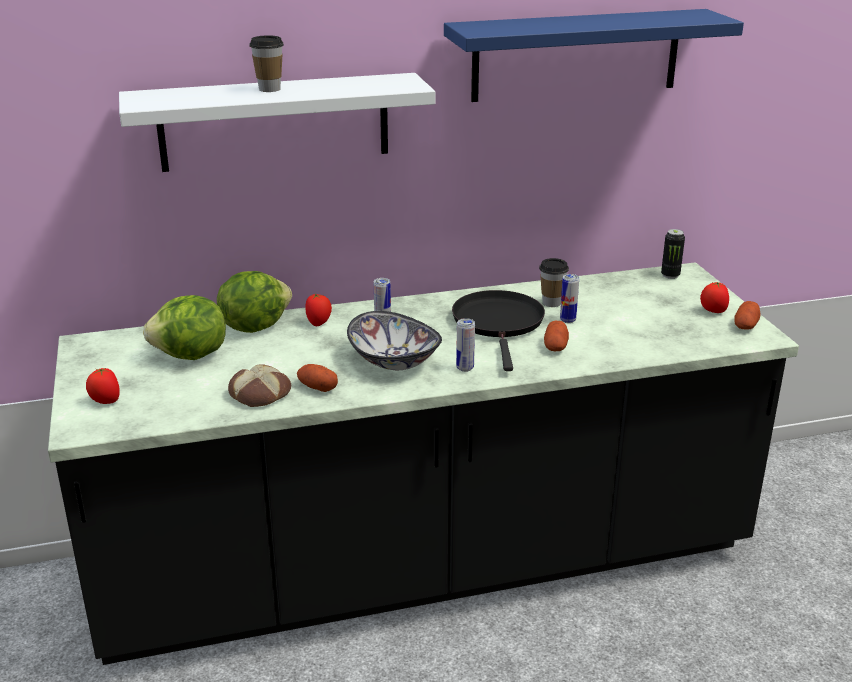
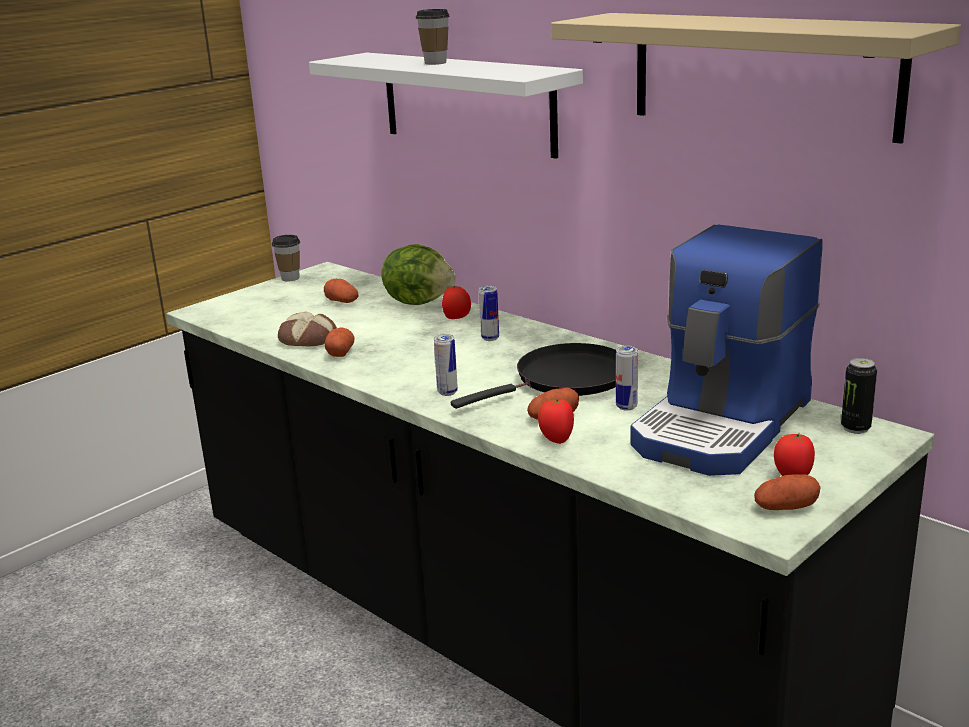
camera: 60 degrees right, 5 degrees down
(105, 402) = (244, 303): tomato -> tomato (556, 440)
(191, 356) = (342, 301): lettuce -> potato
(393, 362) = (422, 363): bowl -> none
(551, 303) = (657, 389): cup -> cup (290, 278)
(576, 55) = (762, 73): blue shelf -> beige shelf
(628, 304) = (724, 425): none -> coffee machine

